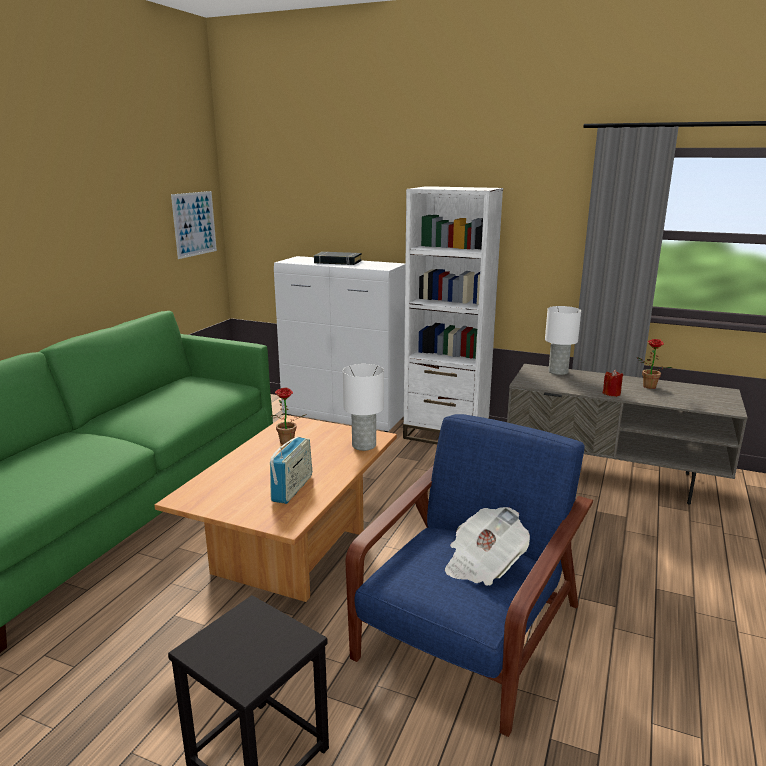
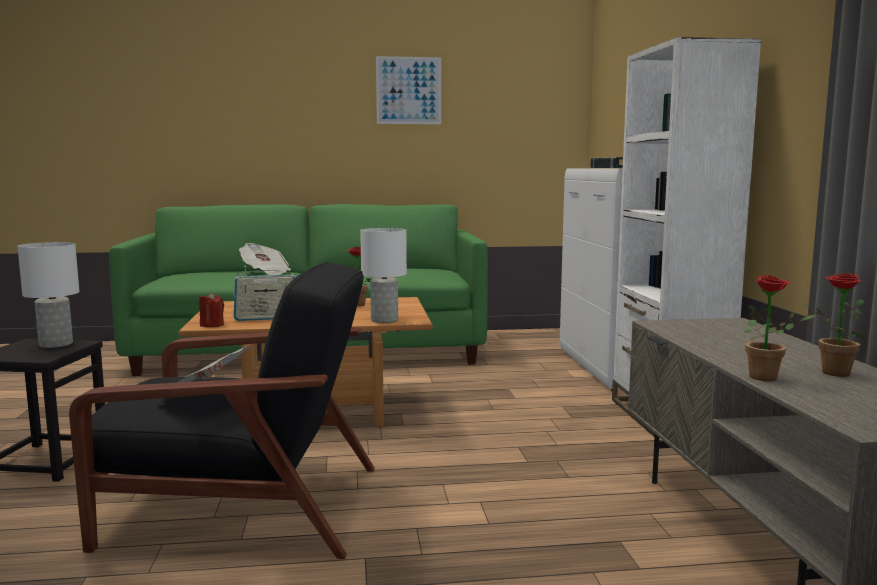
camera: 60 degrees right, 10 degrees down
(64, 448) = (265, 273): none -> newspaper
(194, 224) = (541, 134): picture -> picture (408, 90)
(468, 635) = (239, 505): blue armchair -> black armchair
(557, 371) = (753, 330): white table lamp -> white table lamp (56, 344)
(611, 393) = (730, 358): red candle -> red candle (212, 325)
(652, 399) = (769, 378): none -> potted plant

